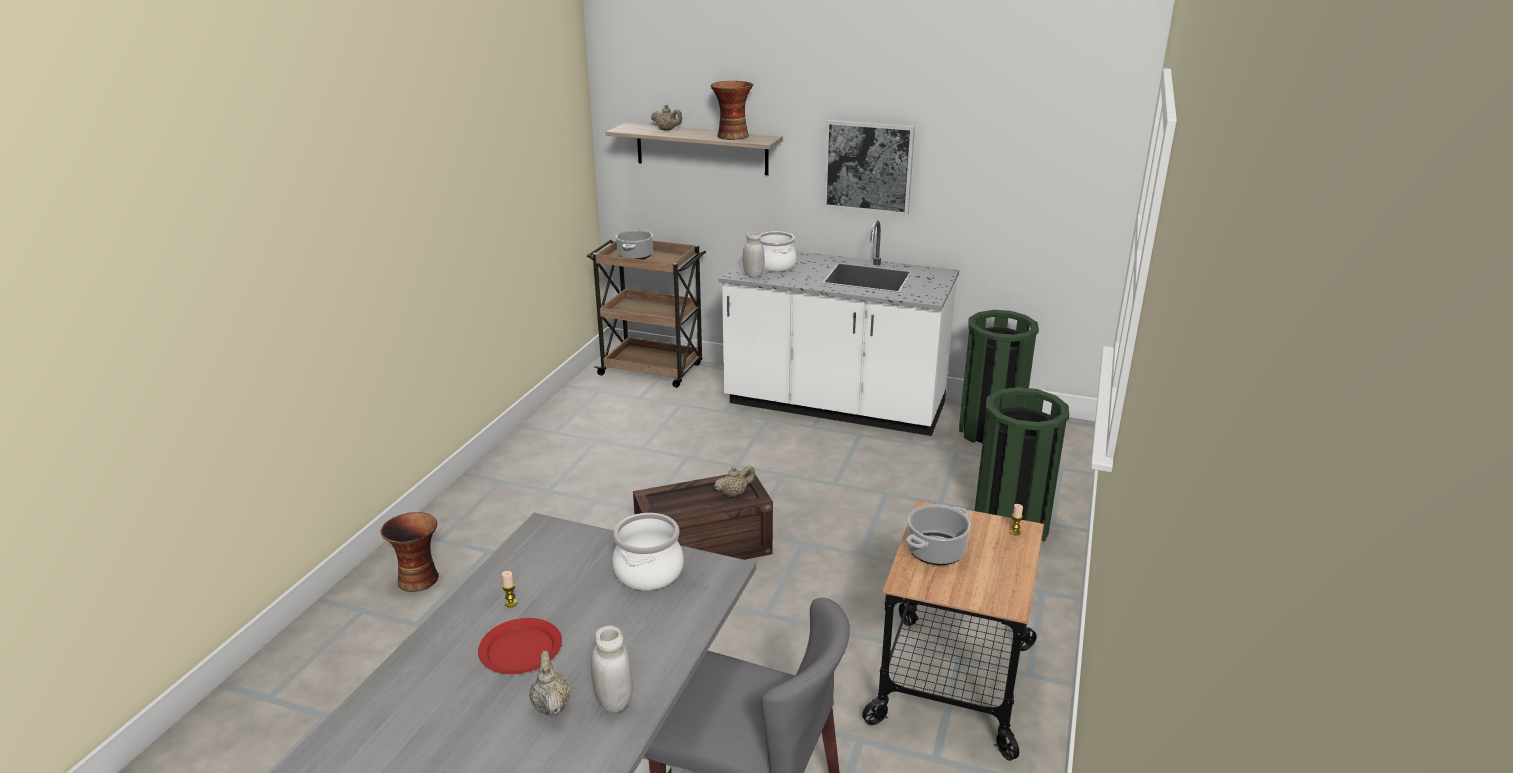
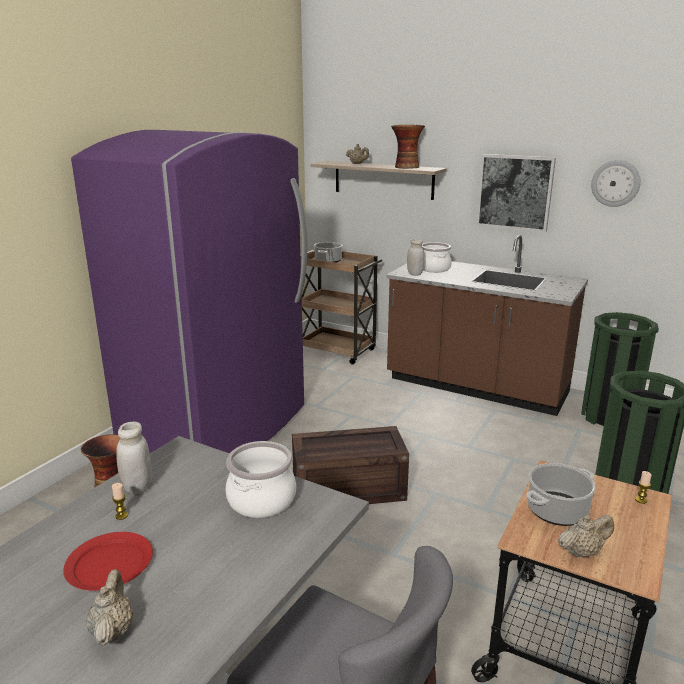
camera: 10 degrees right, 5 degrees down
(527, 489) = (219, 428): none -> purple fridge
(614, 701) = (178, 636): white jar -> white jar (137, 487)
(734, 493) = (377, 443): beige teapot -> beige teapot (582, 552)
(834, 406) = (476, 387): white counter -> brown counter
(985, 158) = (615, 183): none -> wall clock

